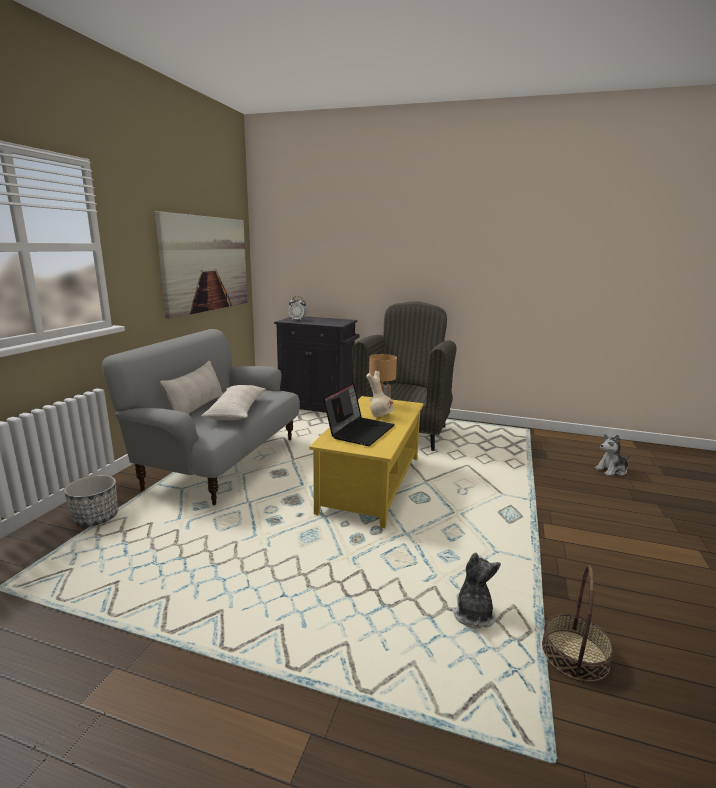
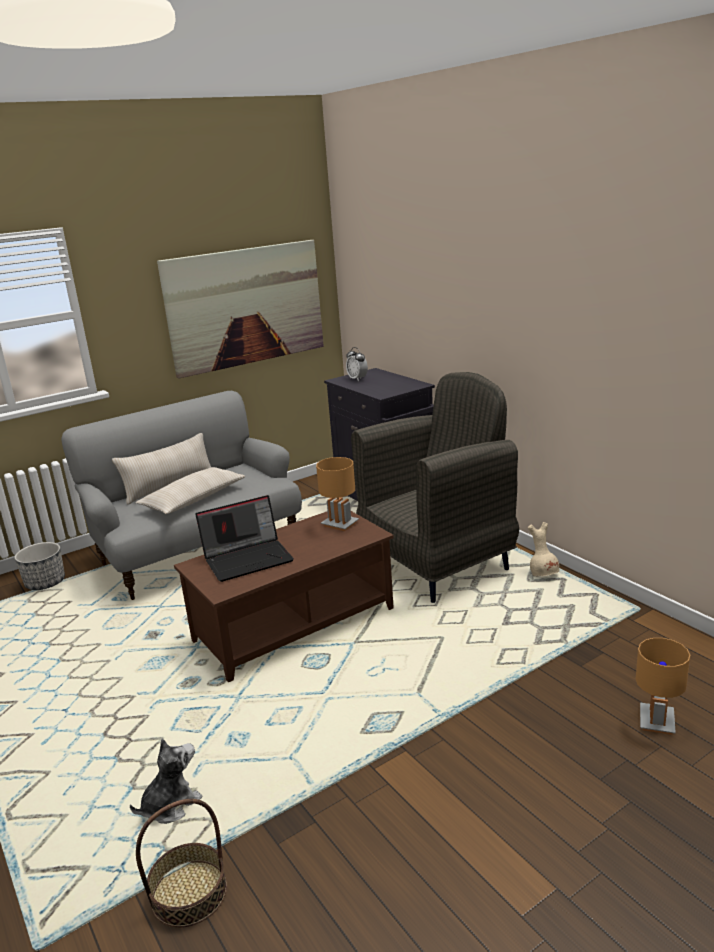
camera: 40 degrees right, 5 degrees up
(370, 484) = (294, 624): yellow coffee table -> brown coffee table
(381, 415) = (307, 542): beige vase -> beige vase (544, 575)
(612, 470) = (657, 721): plush toy -> brown table lamp

